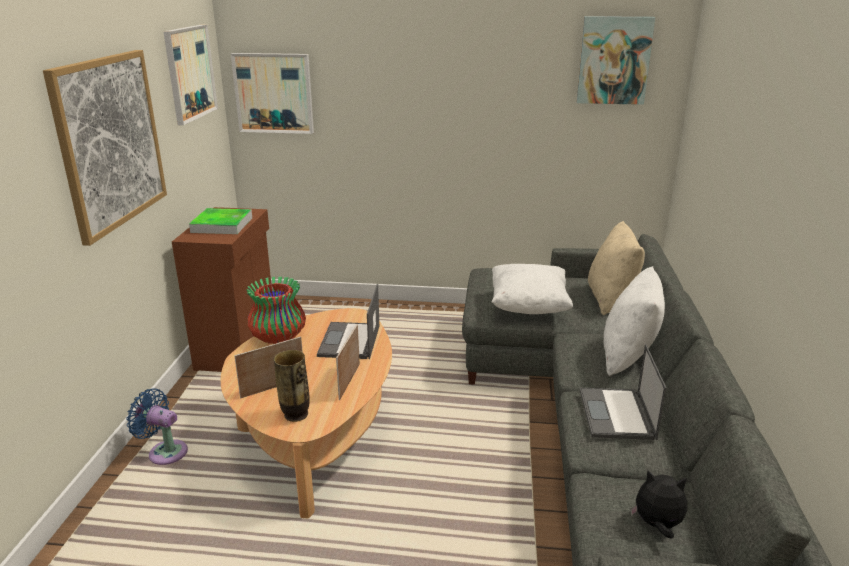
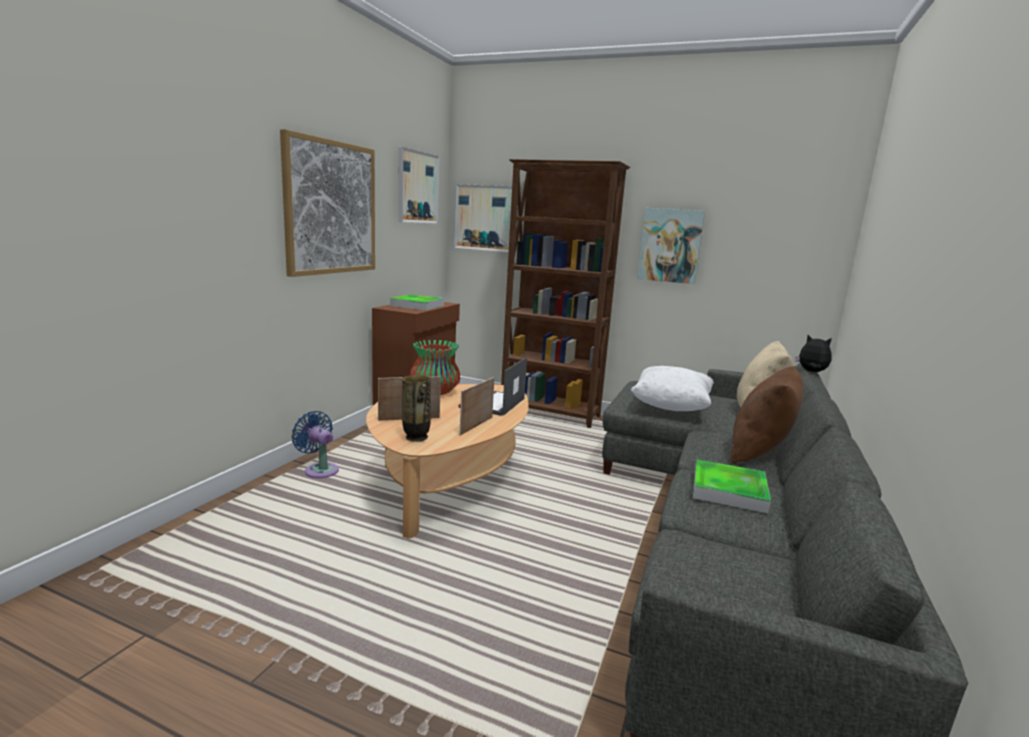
camera: 15 degrees right, 10 degrees down
(385, 311) = (550, 414): none -> brown bookcase
(614, 60) = (784, 199): picture -> picture (670, 245)
(617, 414) = (729, 490): laptop -> tray
(628, 356) = (759, 453): white pillow -> brown pillow
(657, 525) = (738, 583): plush toy -> plush toy (811, 372)

